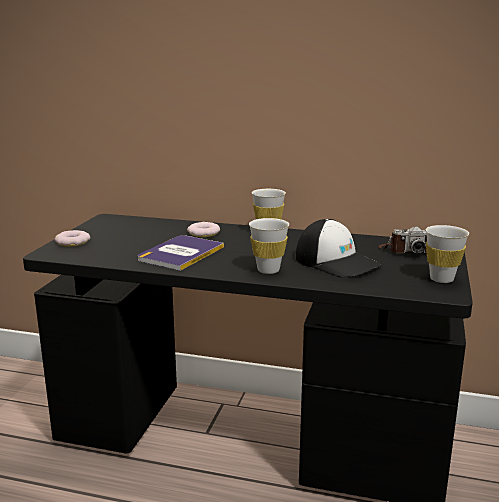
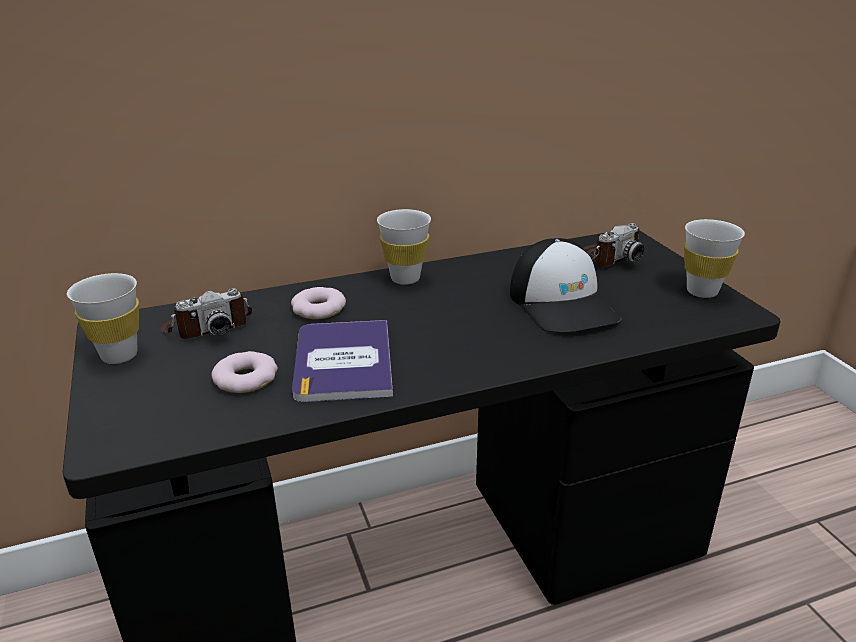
camera: 35 degrees left, 10 degrees up
(73, 242) = (120, 402): donut -> donut (246, 378)
(145, 227) = (208, 326): none -> camera
(268, 270) = (507, 348): white cup -> white cup (119, 355)
(337, 262) = (563, 304): cap -> cap turned 60 degrees clockwise

